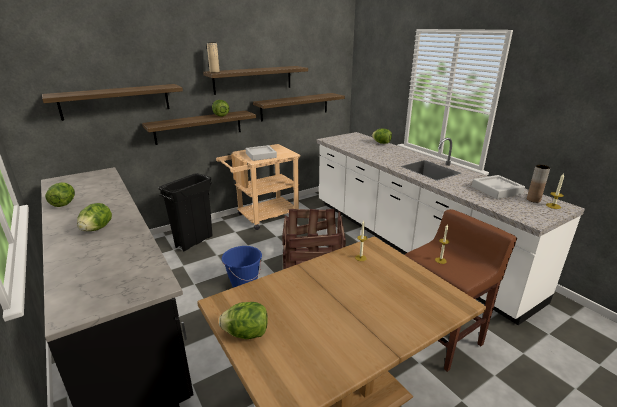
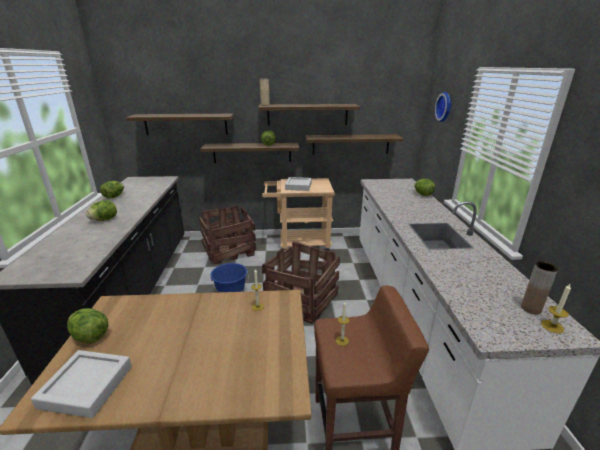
camera: 30 degrees right, 0 degrees up
(194, 241) = (229, 250): black trash can -> crate
(379, 64) = (445, 107): none -> wall clock
(496, 190) = (492, 281): grey tray -> grey tray (87, 386)

